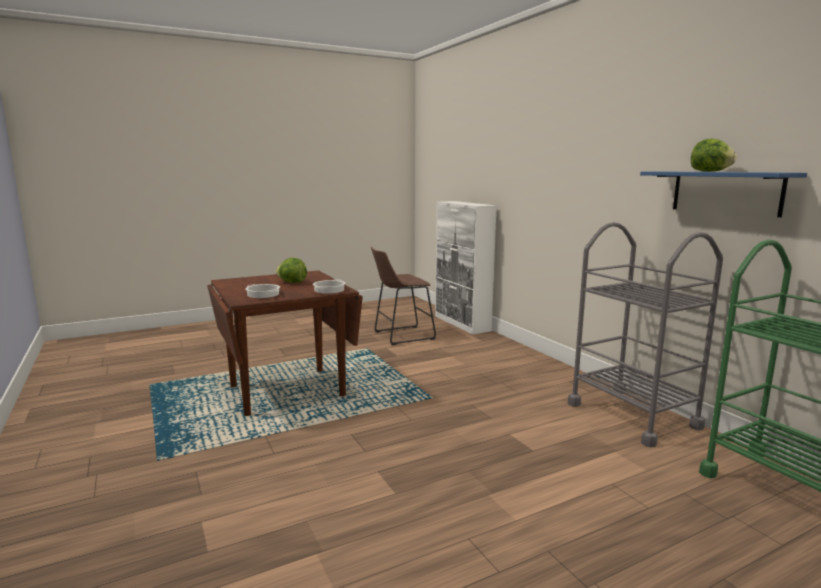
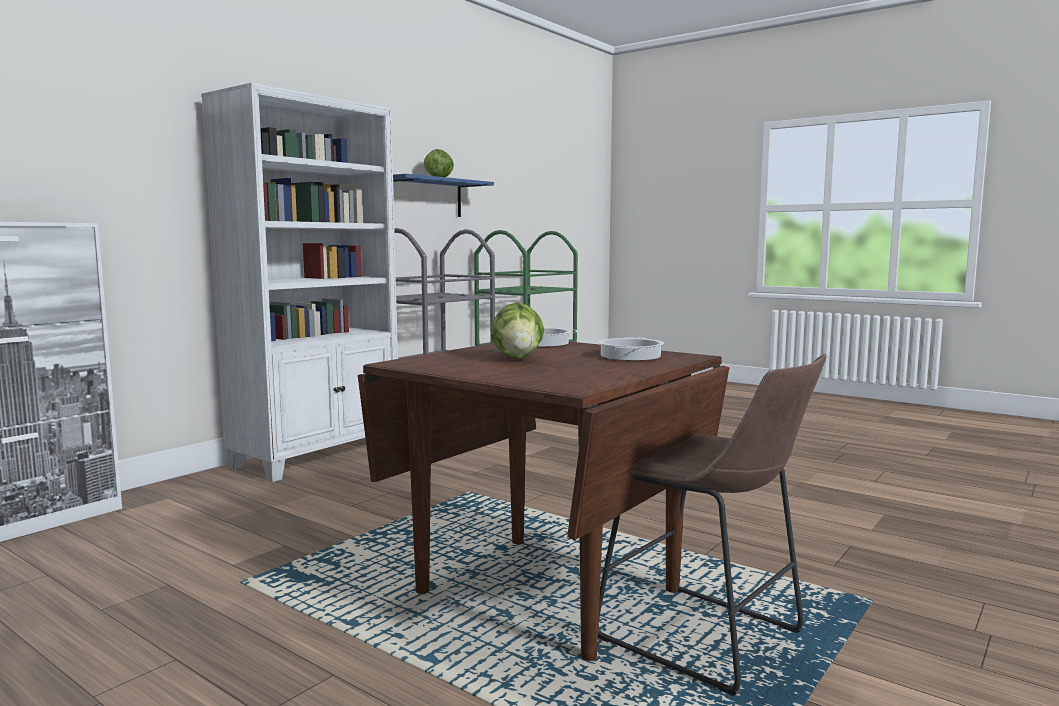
camera: 115 degrees left, 5 degrees down
(400, 336) = (125, 568): brown stool -> brown stool (708, 641)
(542, 369) = (318, 456): none -> white bookcase

